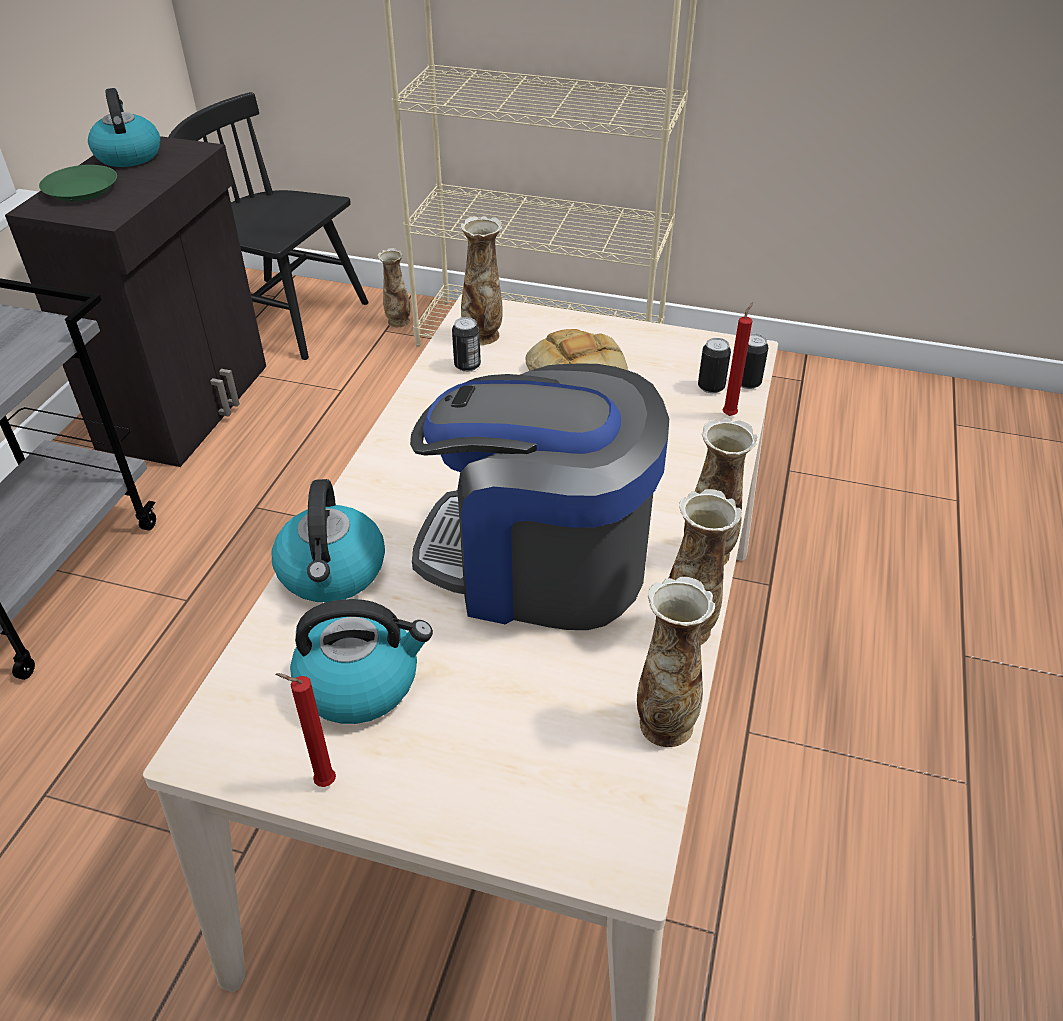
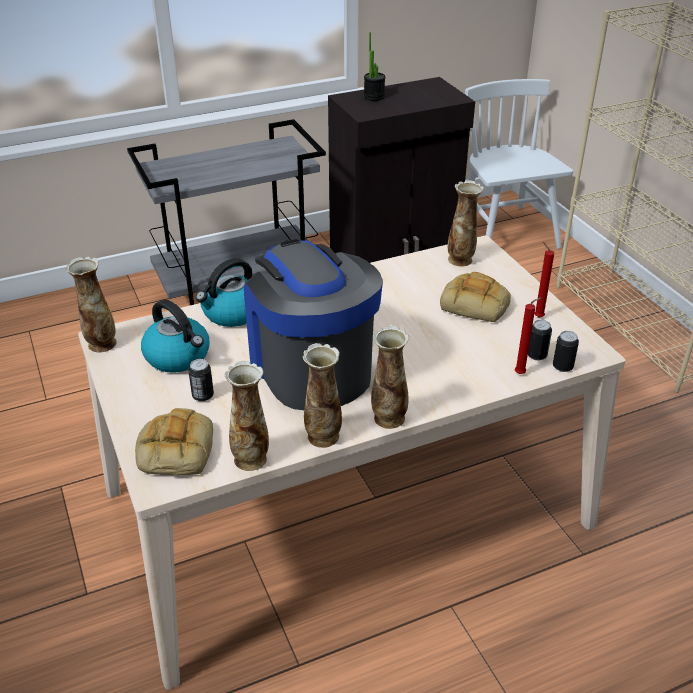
camera: 50 degrees right, 5 degrees down
(80, 190) = (374, 97): green plate -> potted plant
(128, 155) = (420, 88): kettle -> none
(287, 317) = (504, 232): black chair -> white chair
(322, 782) = (116, 376): red candle -> red candle (537, 316)
(398, 322) = (564, 268): vase -> vase (101, 344)
(467, 365) = (428, 269): can -> can (203, 396)
(567, 798) = (175, 449): none -> bread

